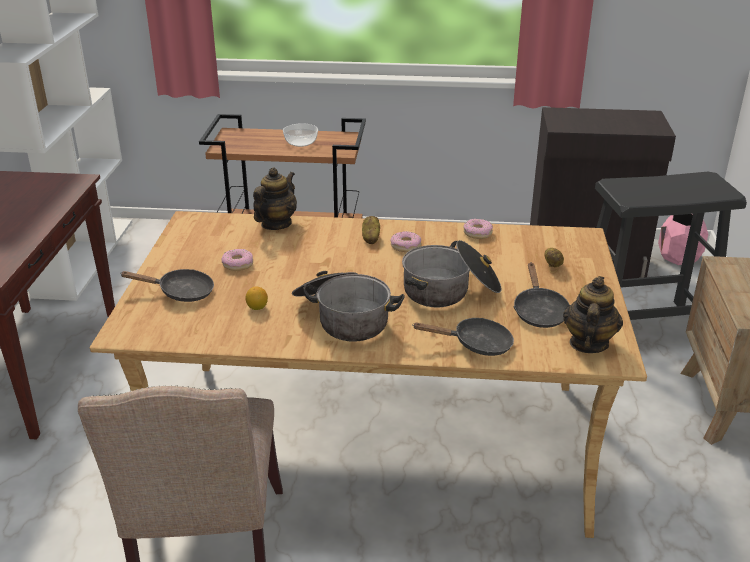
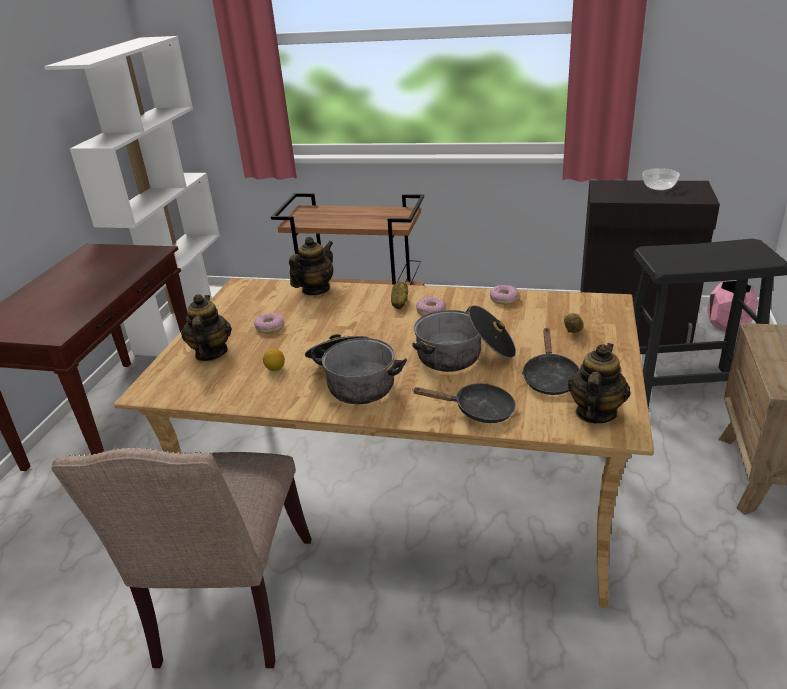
camera: 10 degrees right, 0 degrees up
(181, 292) = (210, 353): black frying pan -> teapot
(301, 143) = (363, 217): bowl -> bowl (659, 187)

